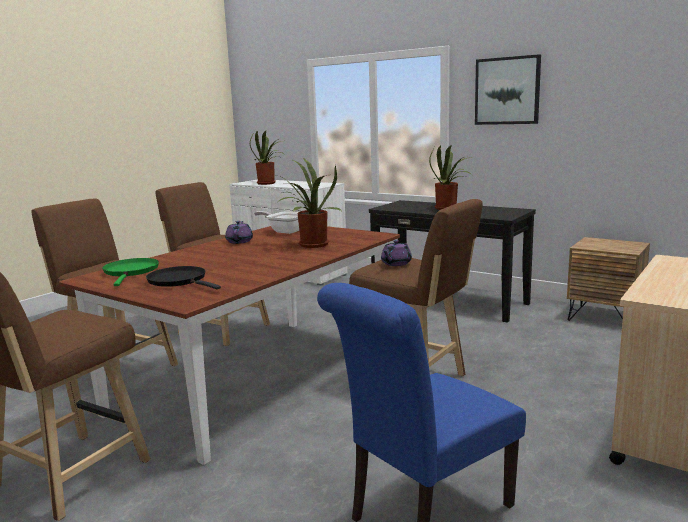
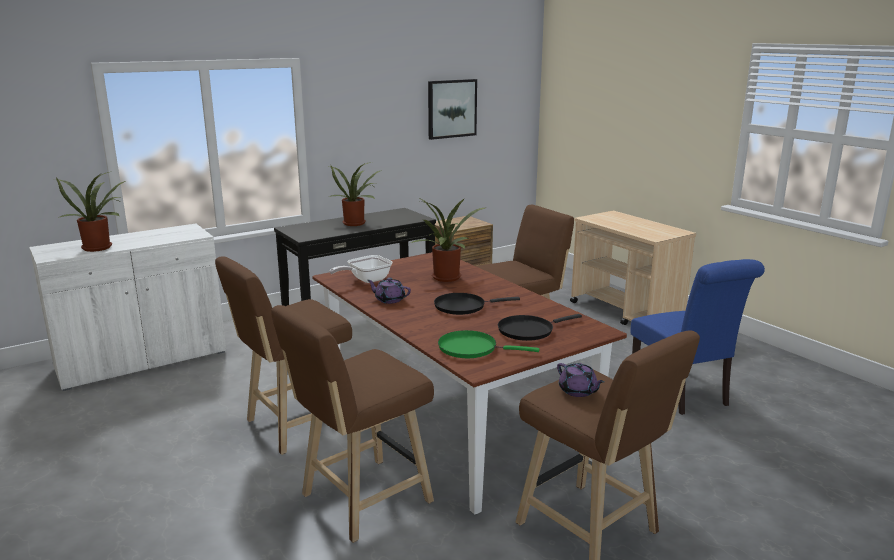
camera: 70 degrees left, 5 degrees up
(235, 258) = (463, 306): none -> black frying pan
(395, 264) = (507, 270): purple teapot -> purple teapot (578, 391)
(507, 91) = (359, 104): picture -> picture (451, 108)

